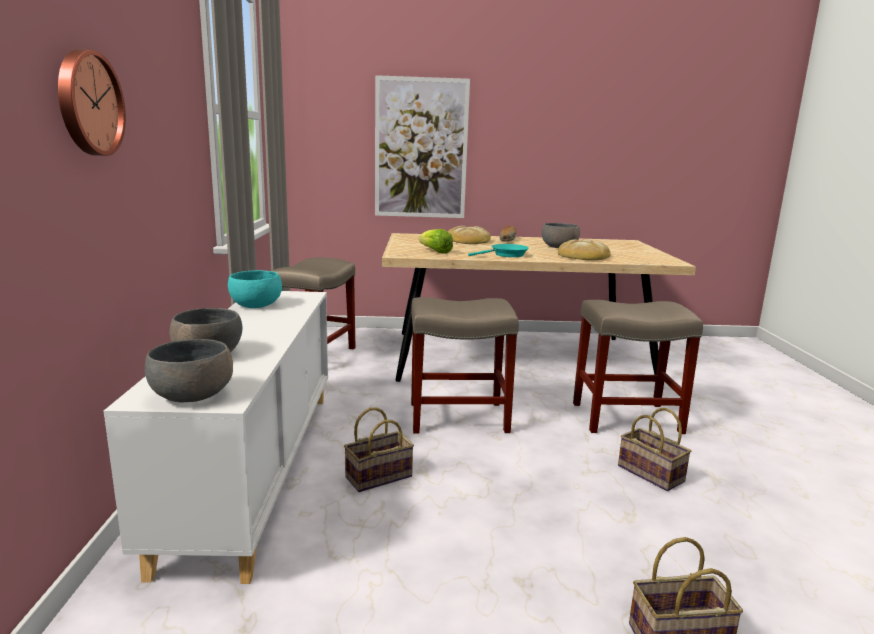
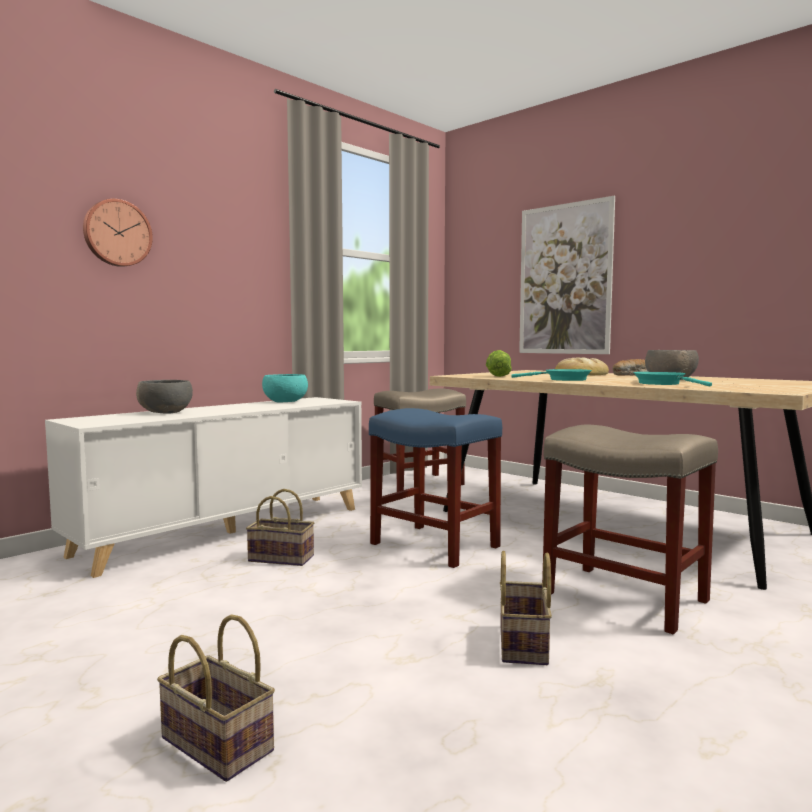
camera: 45 degrees right, 10 degrees down
(192, 395) = (90, 421): grey bowl -> none
(456, 417) = (433, 545): beige stool -> blue stool
(583, 256) = (663, 384): bread -> turquoise frying pan

